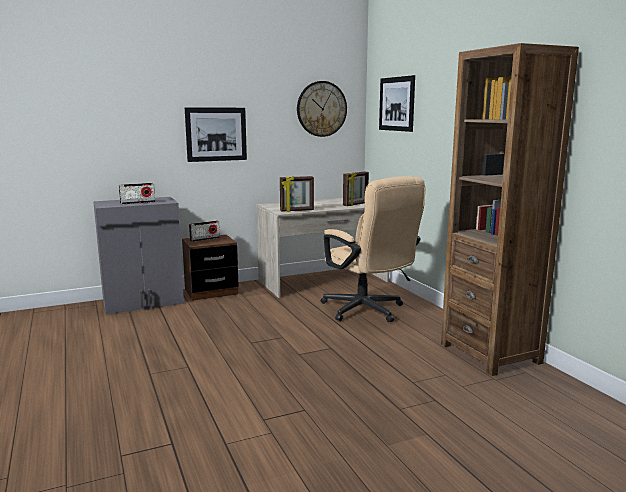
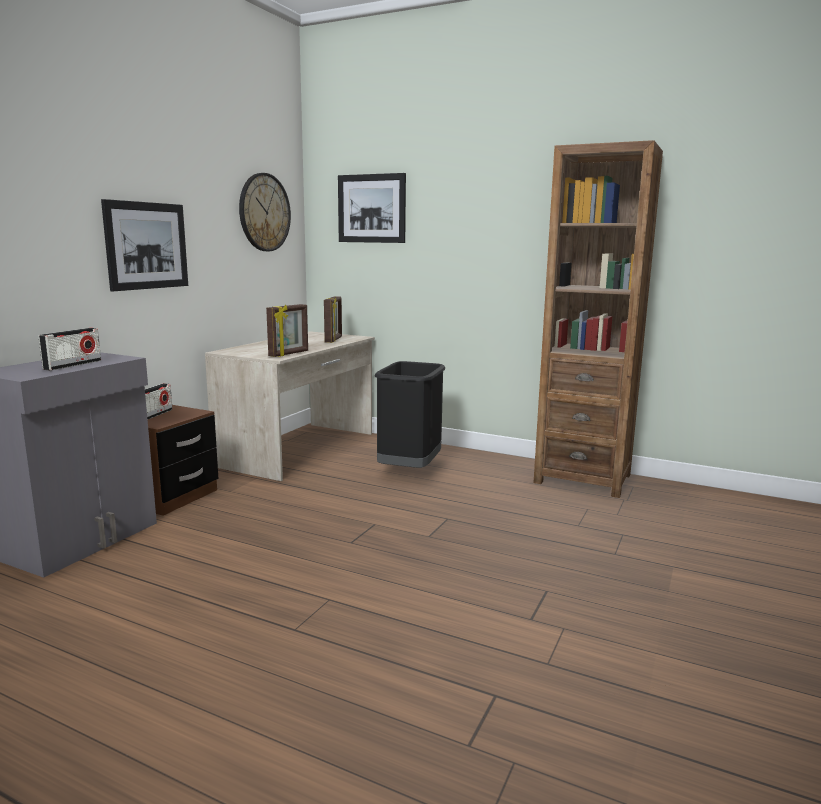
camera: 40 degrees left, 0 degrees up
(368, 311) = (410, 470): beige office chair -> black trash can

